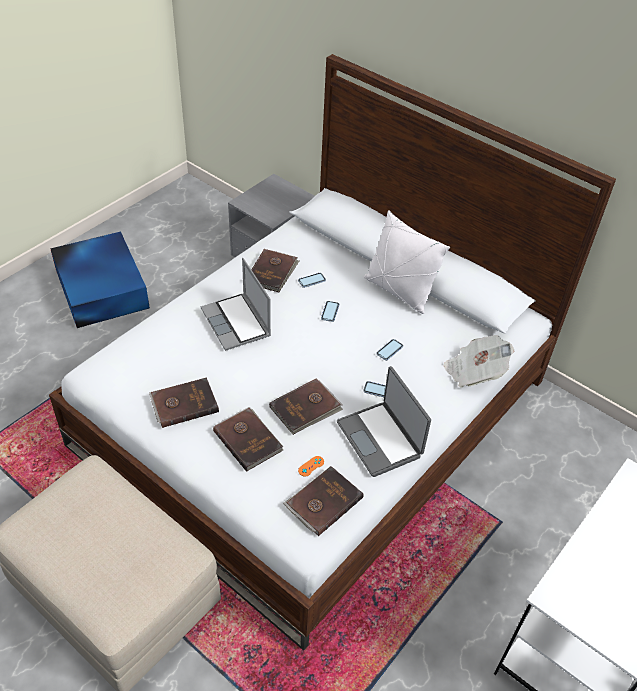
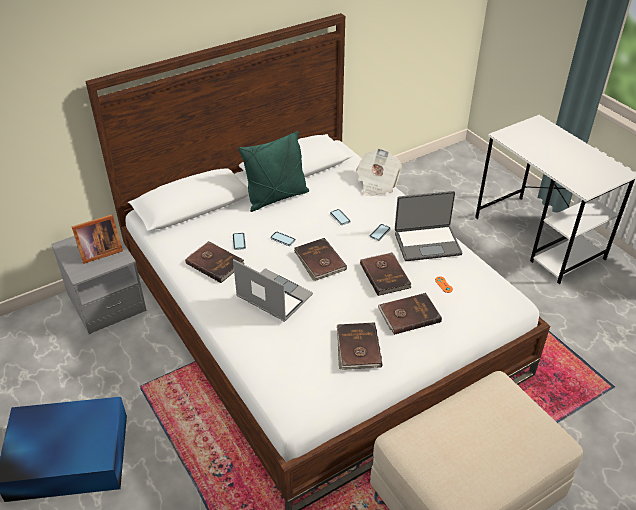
camera: 70 degrees left, 5 degrees down
(237, 323) = (273, 296): laptop -> laptop turned 135 degrees counterclockwise
(274, 203) = (99, 252): none -> picture frame
(323, 502) = (478, 285): brown book -> brown book (319, 261)
(399, 291) = (276, 197): white pillow -> green pillow

